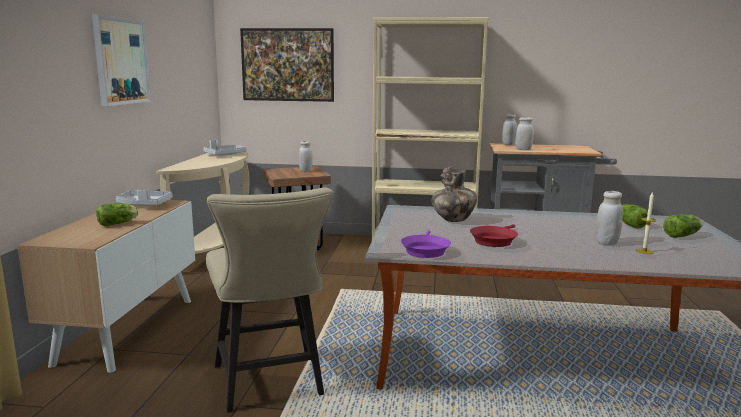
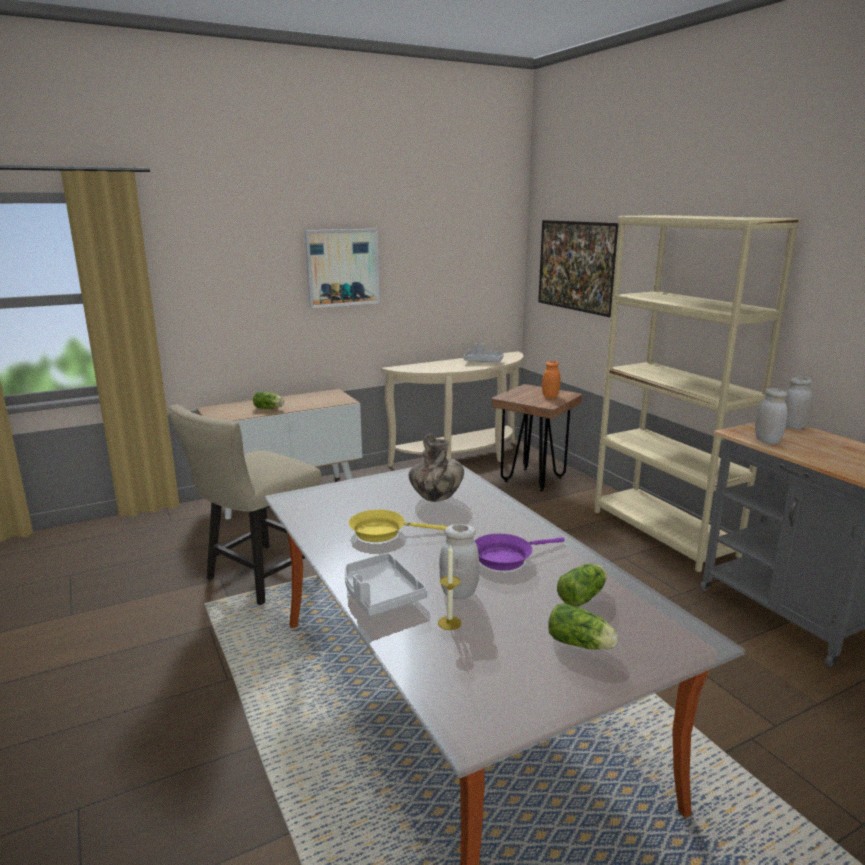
camera: 55 degrees right, 5 degrees up
(144, 205) = (325, 397): grey tray -> grey tray (380, 594)
(305, 171) = (550, 396): white jar -> orange jar
(425, 250) = (308, 511): purple frying pan -> purple frying pan (506, 557)
(494, 240) = (382, 532): red frying pan -> yellow frying pan

